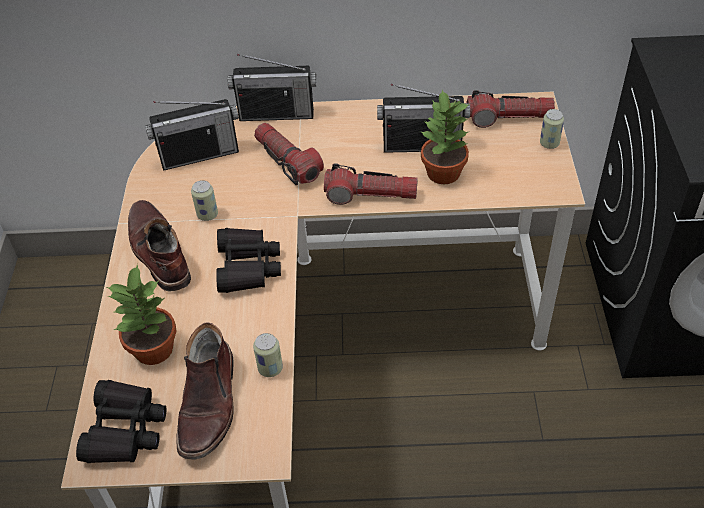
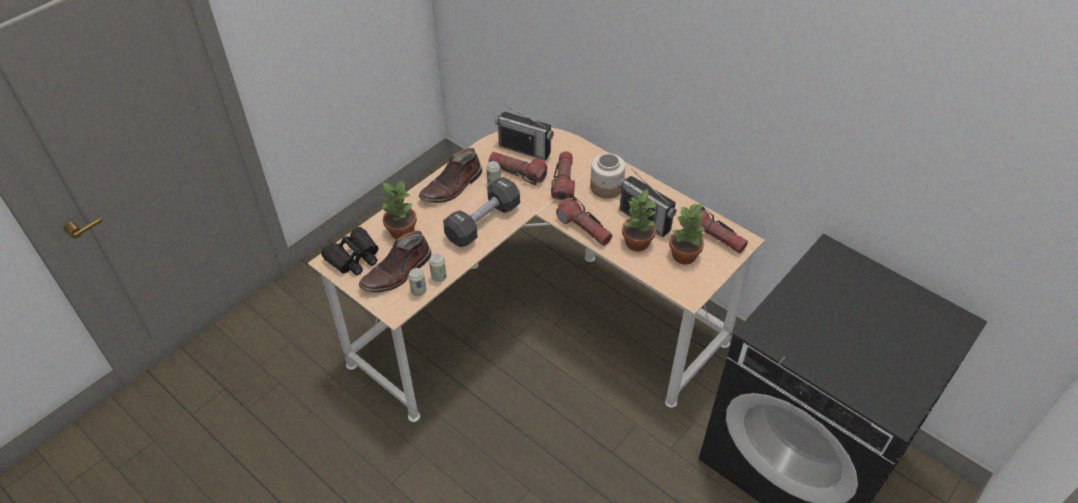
camera: 40 degrees right, 0 degrees up
(158, 252) = (452, 187): brown boot -> brown boot turned 150 degrees counterclockwise
(222, 185) = (518, 173): none -> flashlight
(247, 267) = (483, 222): black binoculars -> black dumbbell
(276, 114) = (589, 152): radio -> none
(341, 138) = (606, 187): none -> jar
(504, 154) = (684, 256): none -> potted plant
(549, 143) = (719, 267): can -> can (418, 291)

